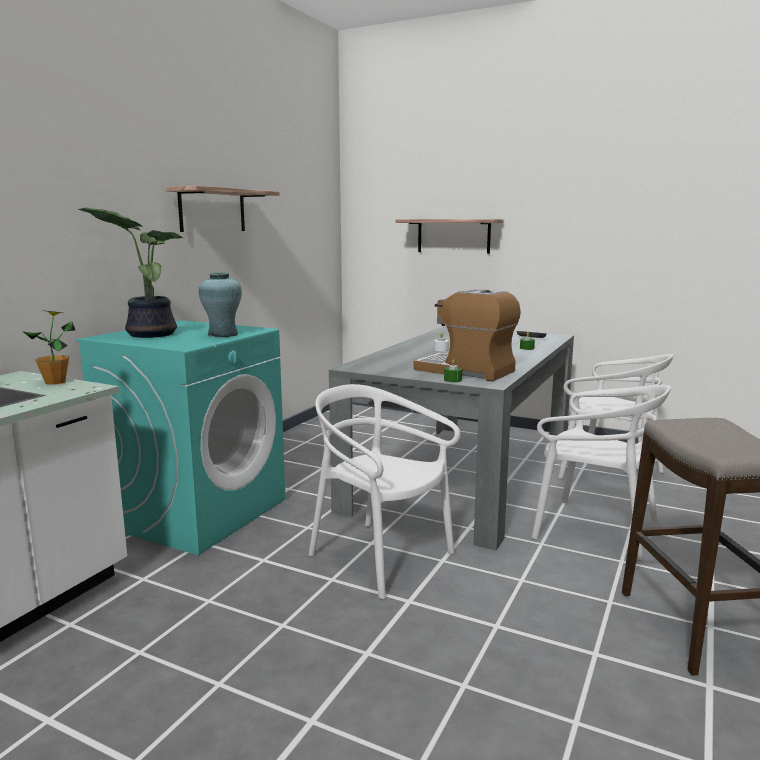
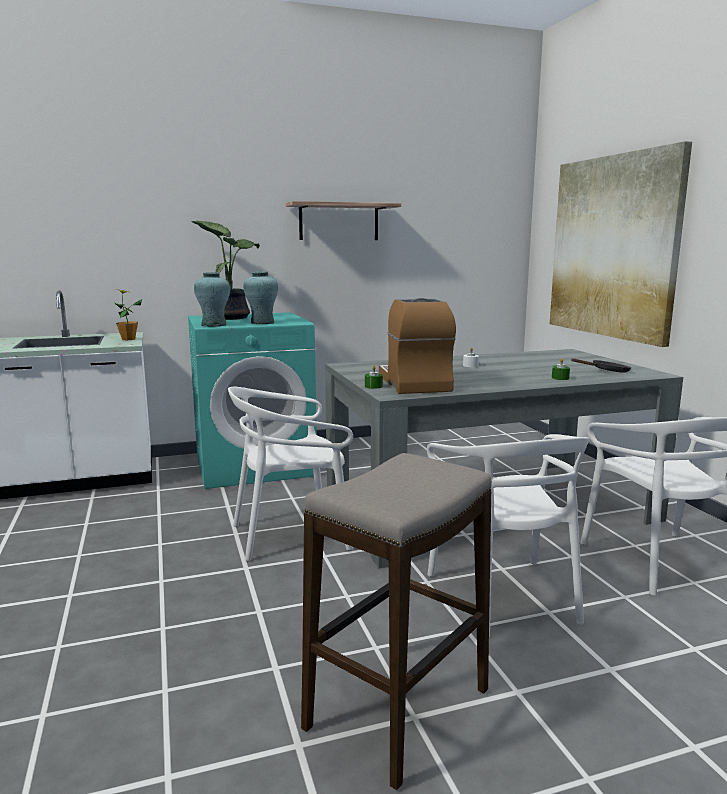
camera: 45 degrees right, 0 degrees up
(184, 344) = (213, 325): none -> turquoise vase
(380, 557) = (291, 534): white chair -> white chair turned 105 degrees counterclockwise
(453, 236) = (613, 247): shelf -> picture

